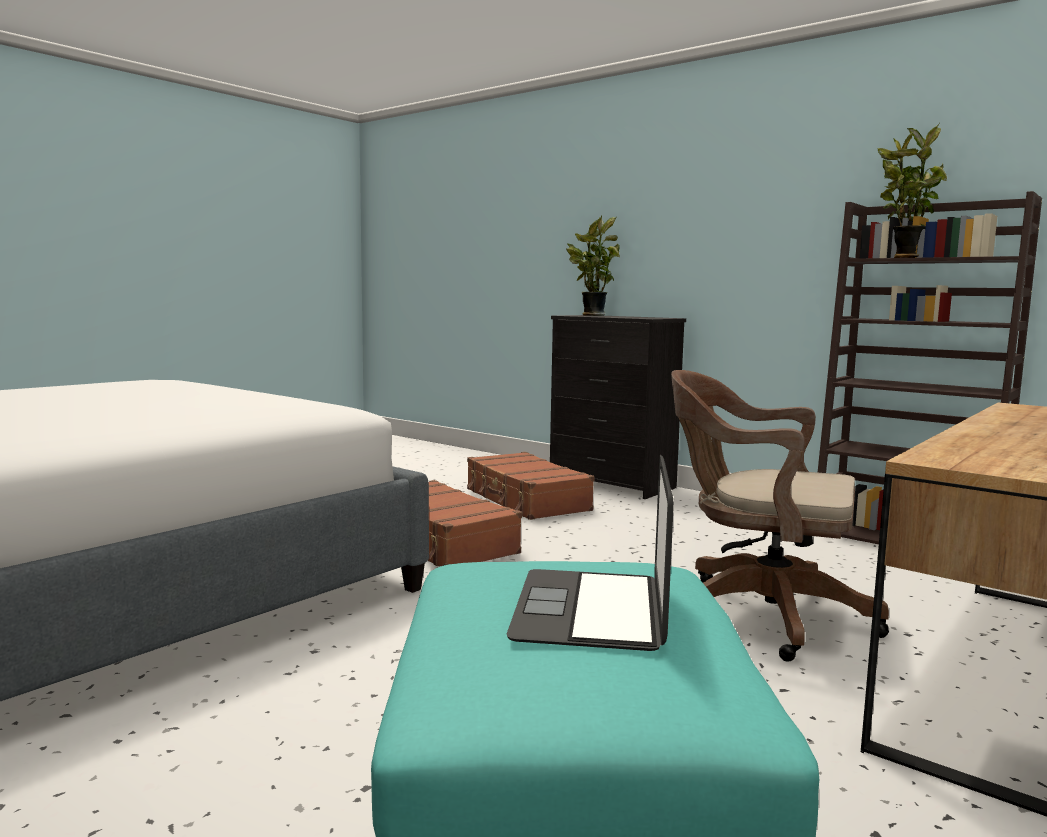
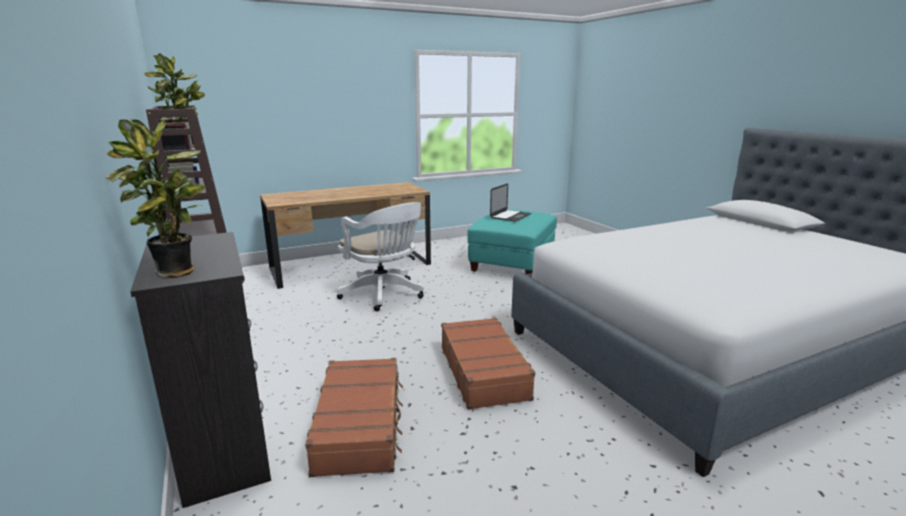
camera: 155 degrees left, 10 degrees up
(758, 614) = (384, 295): brown office chair -> white office chair

